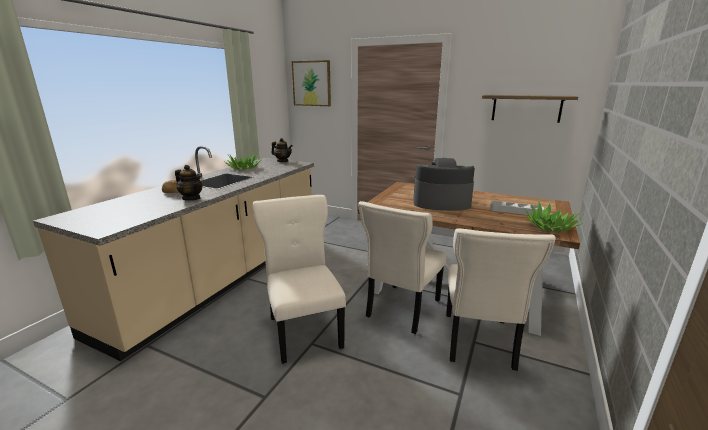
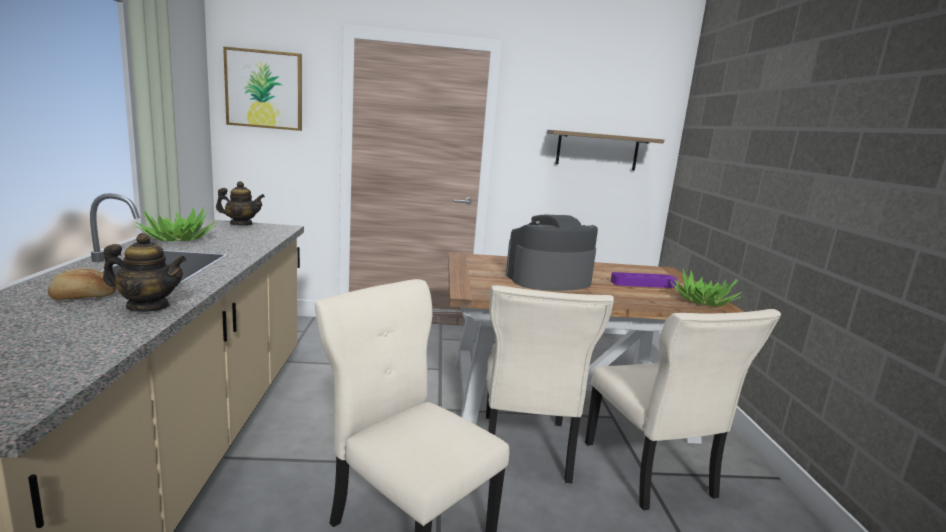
camera: 30 degrees left, 5 degrees down
(515, 211) = (643, 284): grey tray -> purple tray

